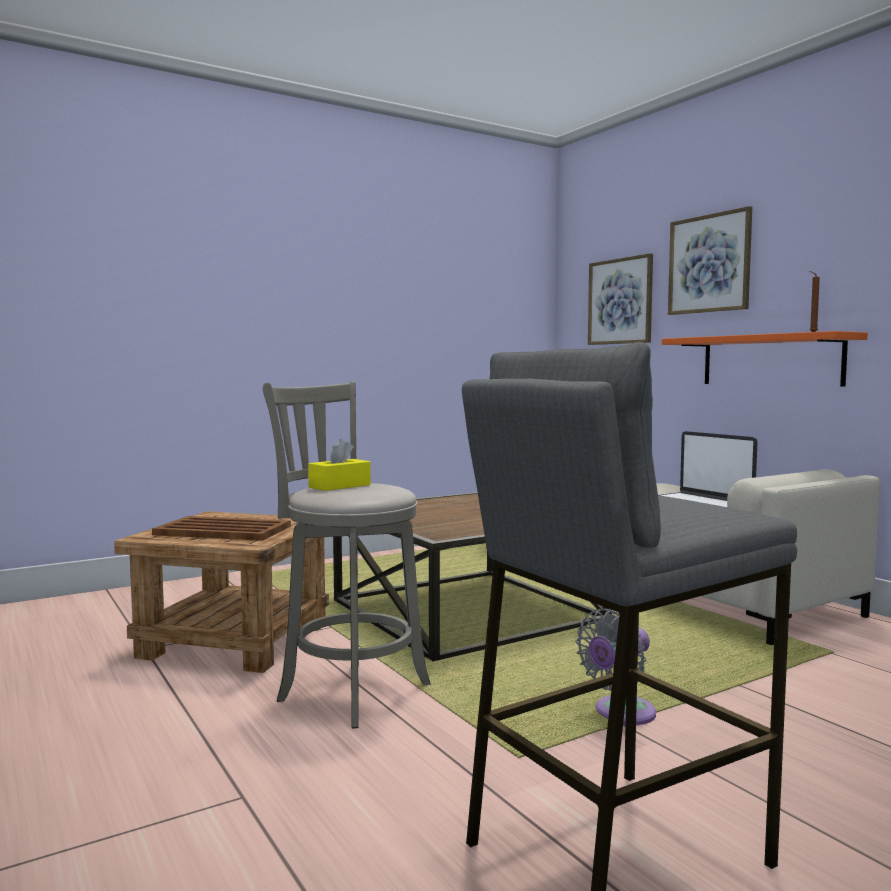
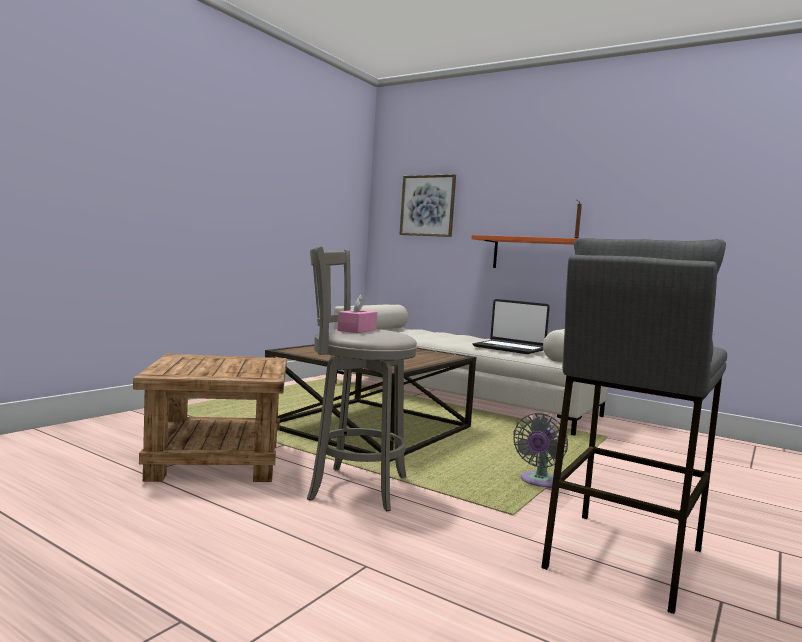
camera: 25 degrees left, 0 degrees up
(224, 530) = (218, 368): brown tray -> none
(339, 486) = (357, 330): yellow tissue box -> pink tissue box
(709, 264) = (499, 187): picture -> none

